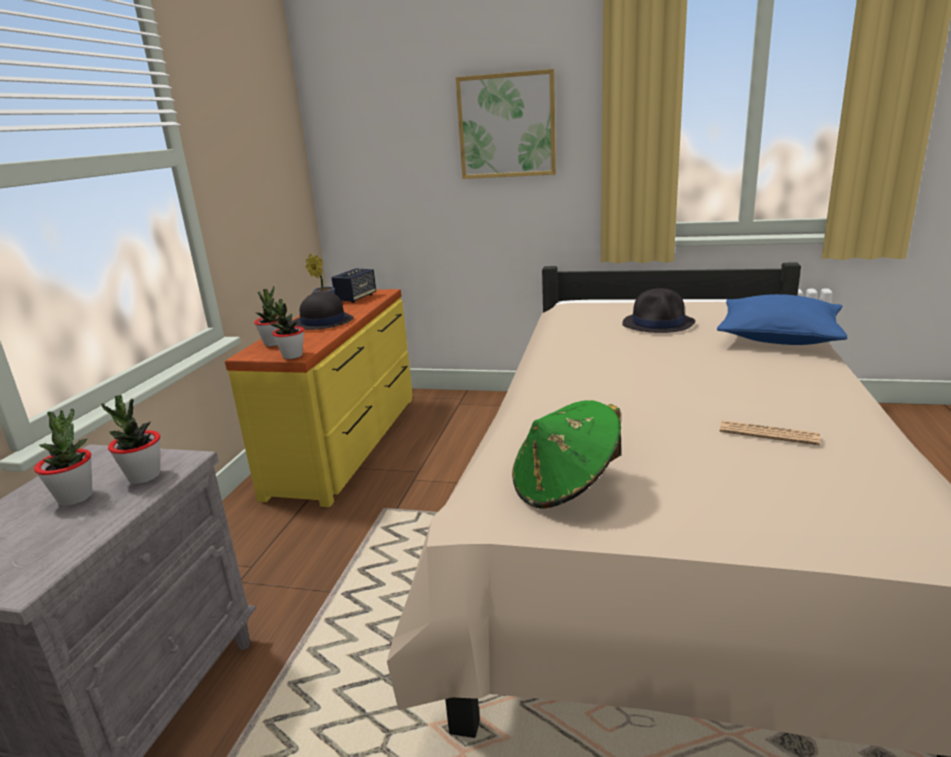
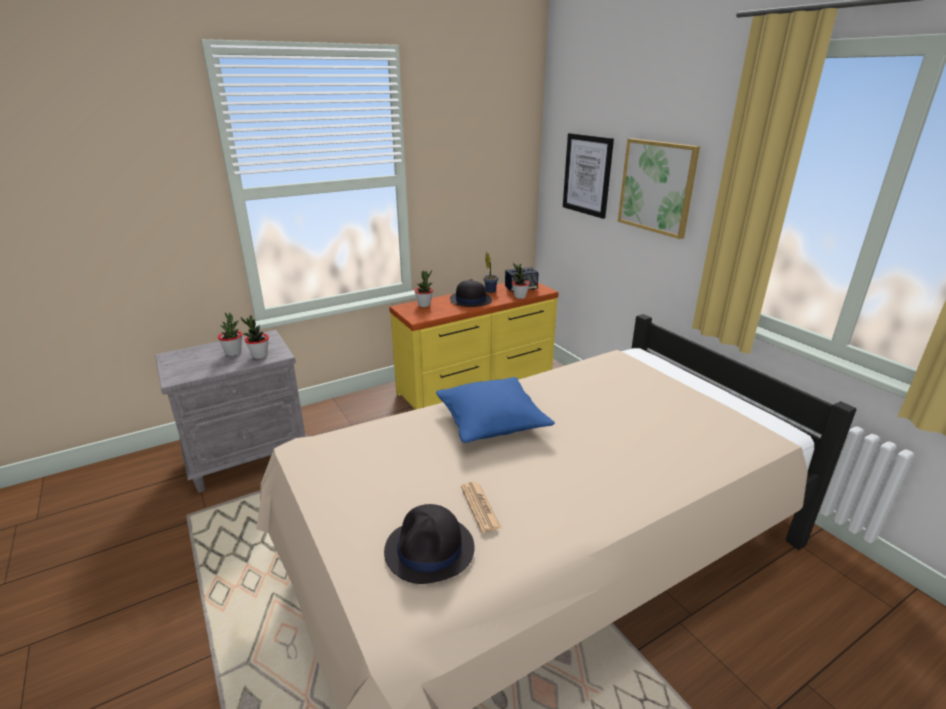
camera: 45 degrees right, 5 degrees up
(292, 356) = (415, 318): potted plant -> potted plant (520, 297)
(396, 136) = (587, 175): none -> picture
(565, 486) = (345, 460): green hat -> none
(658, 324) = (630, 401): black hat -> black hat (430, 550)
(778, 337) = (684, 460): blue pillow -> blue pillow (492, 421)

